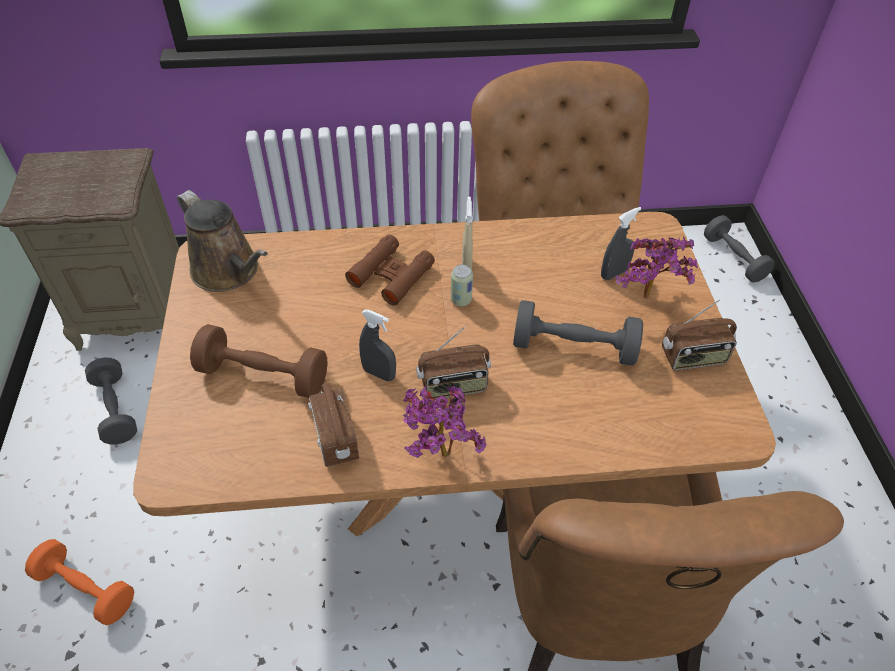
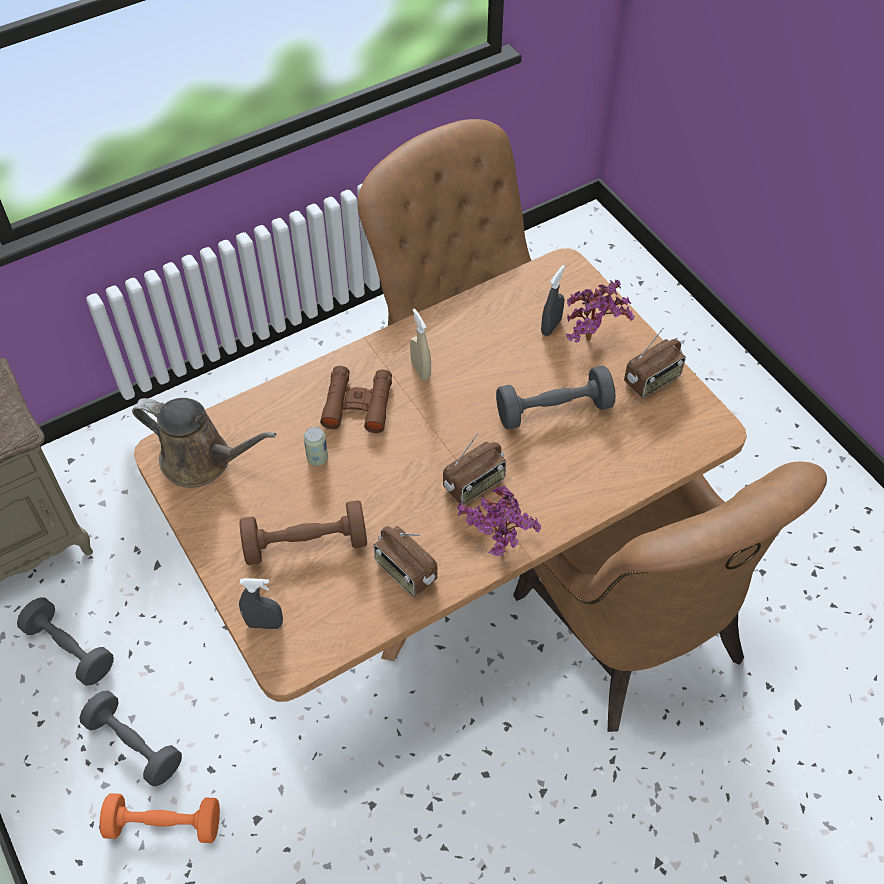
camera: 25 degrees left, 5 degrees up
(379, 373) = (405, 500): grey spray bottle -> grey spray bottle (264, 624)
(461, 300) = (434, 404): can -> can (317, 458)
(734, 258) = (603, 243): grey dumbbell -> grey dumbbell (134, 745)

